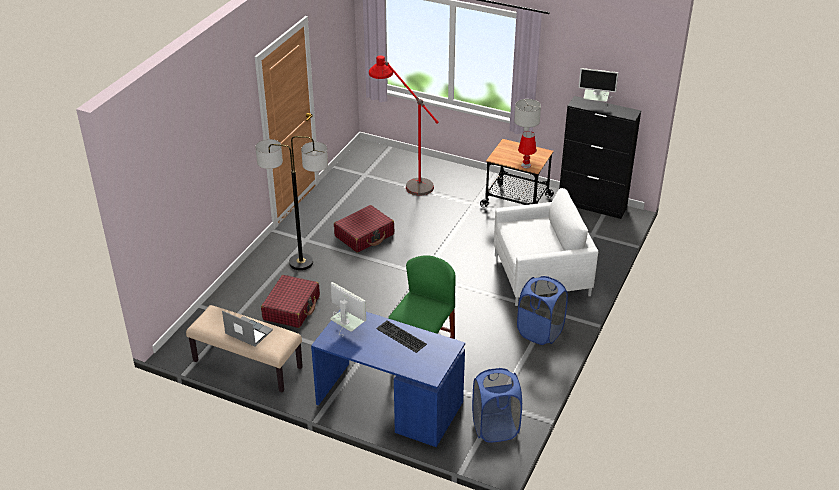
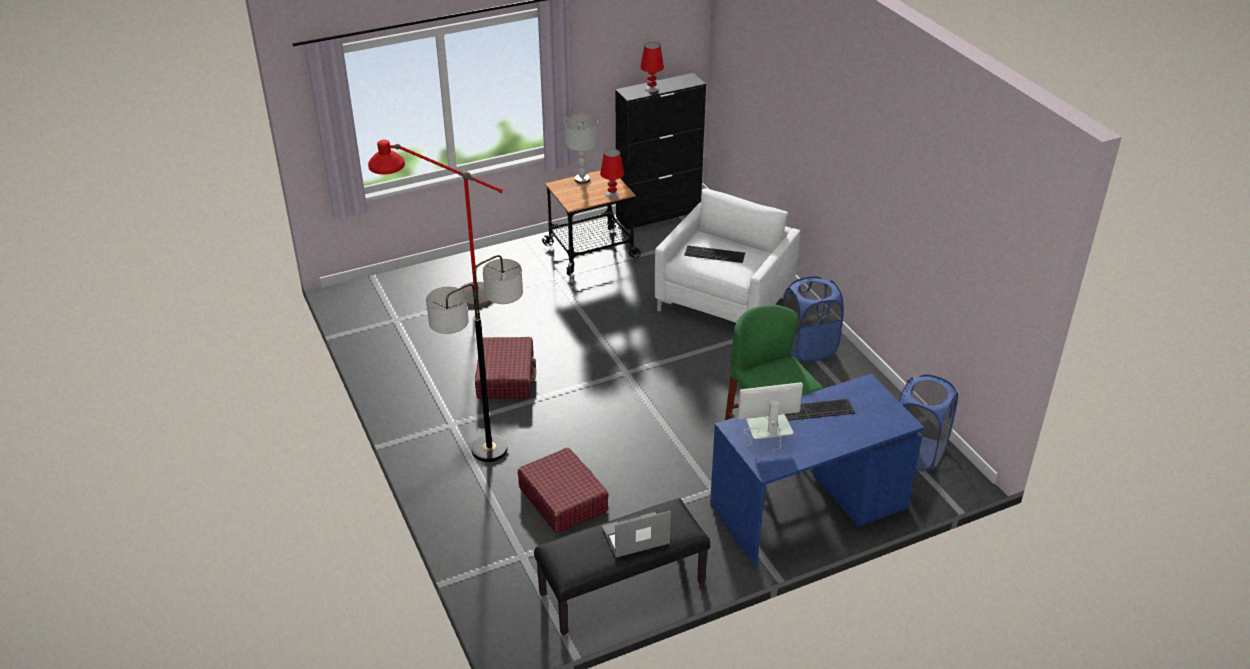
camera: 50 degrees left, 0 degrees up
(247, 365) = (622, 589): beige bench -> black bench
(531, 234) = (715, 253): none -> keyboard
(595, 106) = (651, 89): monitor -> red table lamp

